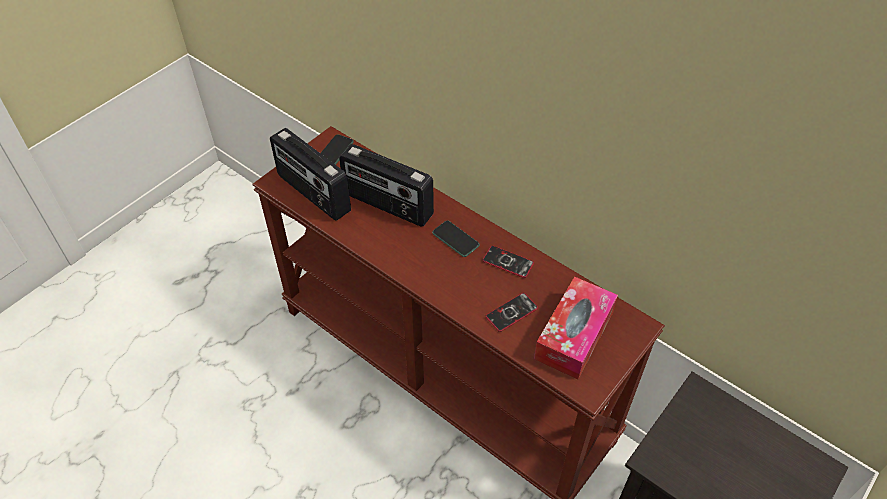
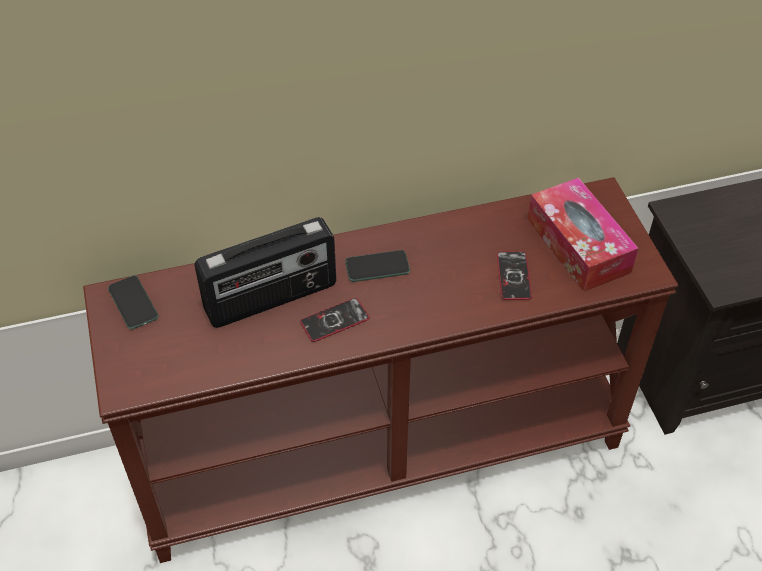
camera: 55 degrees left, 0 degrees up
(313, 194) = (183, 360): radio -> none
(508, 262) = (446, 242): phone -> phone (334, 320)

